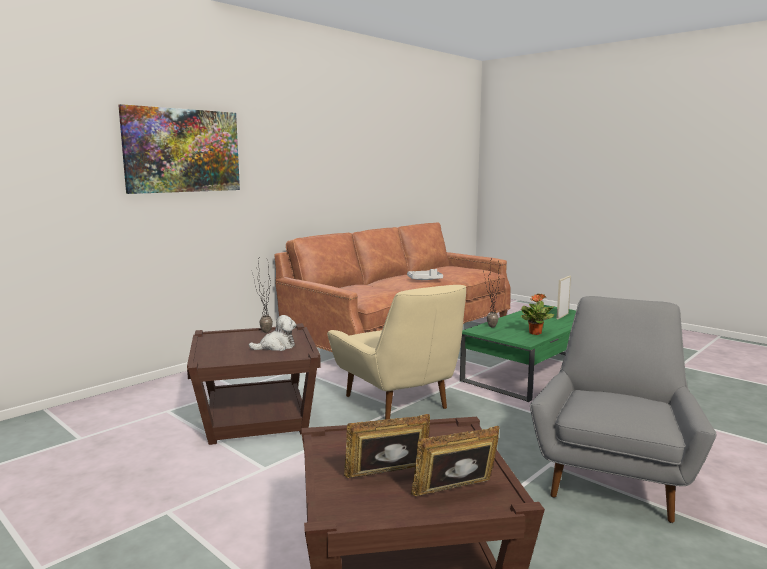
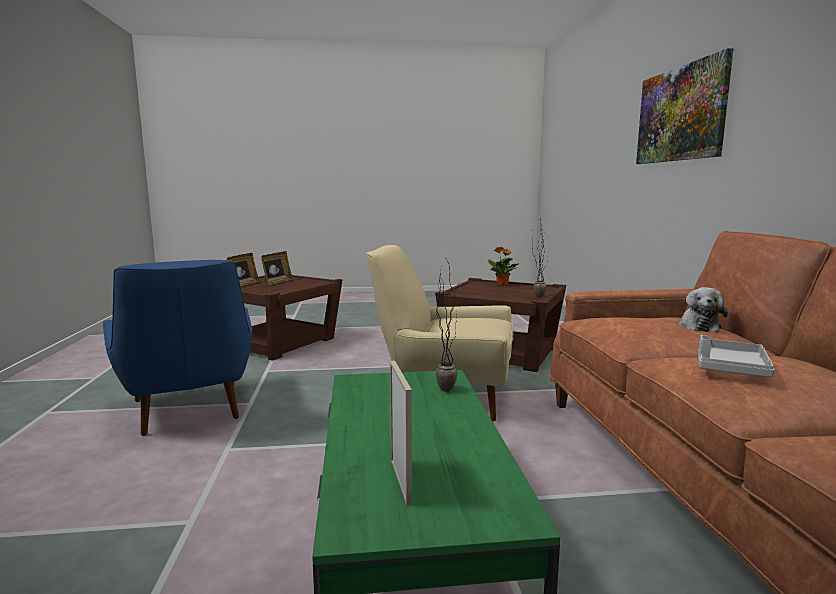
camera: 130 degrees right, 0 degrees up
(276, 347) = (488, 293): plush toy -> plush toy (699, 326)
(535, 333) = (366, 400): potted plant -> potted plant (502, 285)
(612, 479) = (189, 412): grey armchair -> blue armchair

